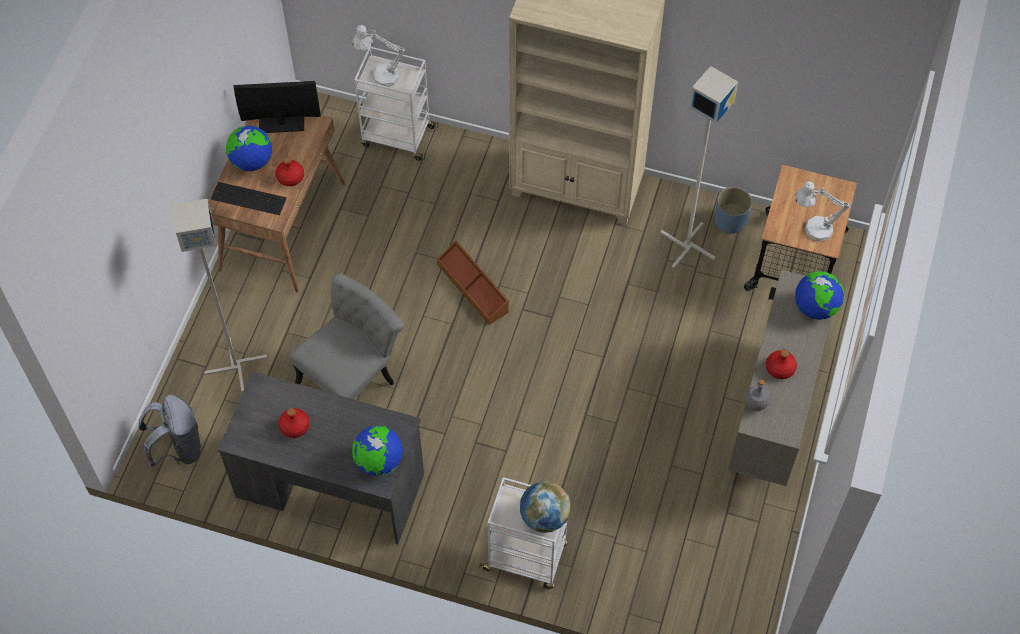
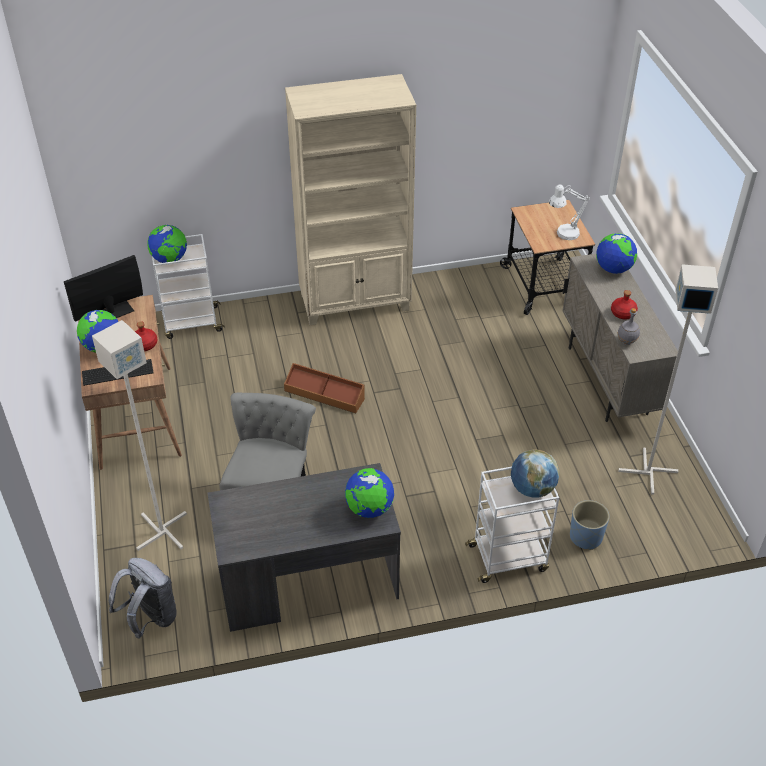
camera: 30 degrees left, 15 degrees down
(294, 426) = (276, 516): red bottle -> none
(380, 75) = (169, 259): white table lamp -> globe
(687, 244) = (462, 305): grey floor lamp -> grey floor lamp (647, 470)
(730, 221) = (480, 280): blue planter -> blue planter (586, 537)

